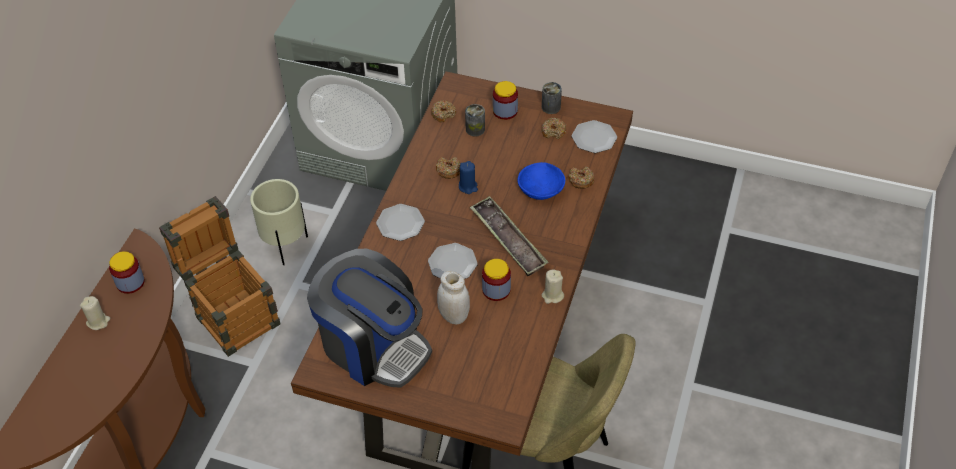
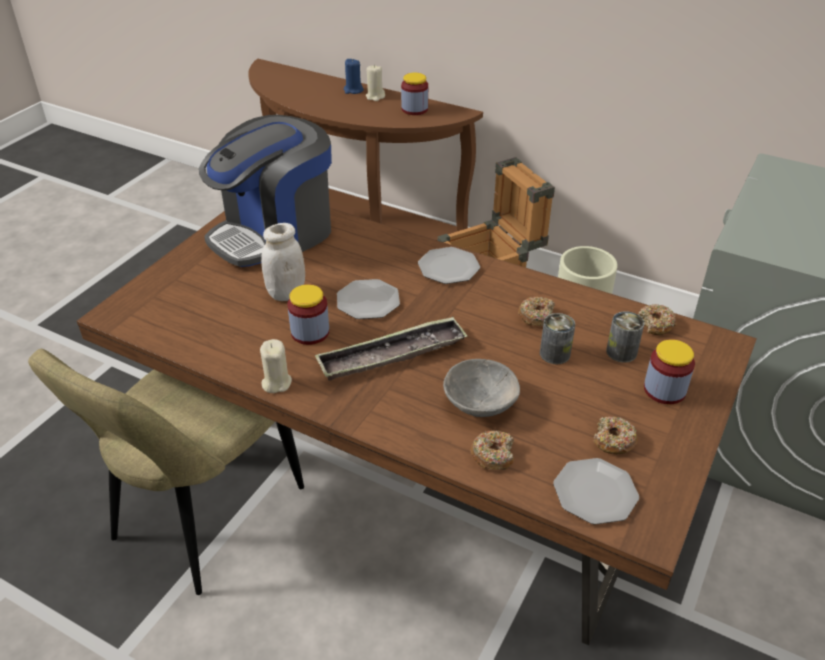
camera: 100 degrees right, 10 degrees down
(468, 187) = (502, 331): blue candle -> blue candle (353, 90)
(541, 191) = (479, 404): blue bowl -> grey bowl
(551, 107) = (676, 448): can -> can (554, 354)

